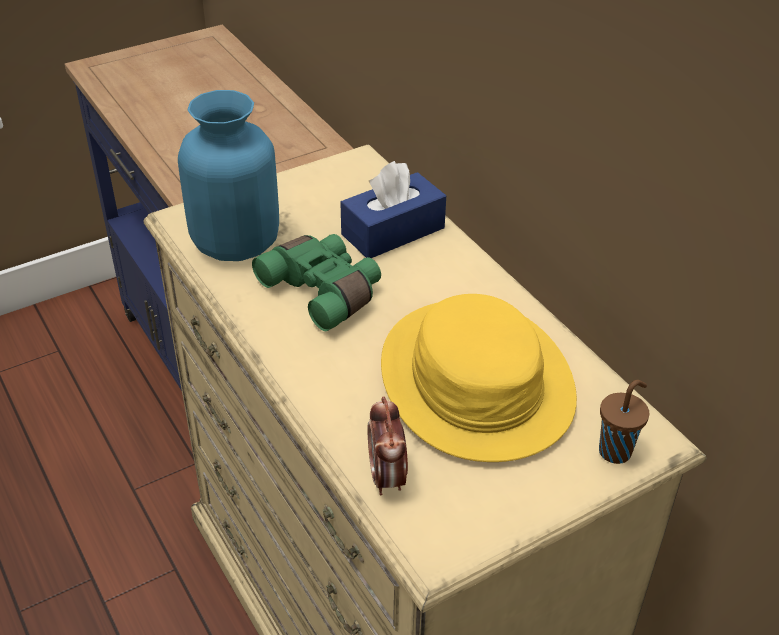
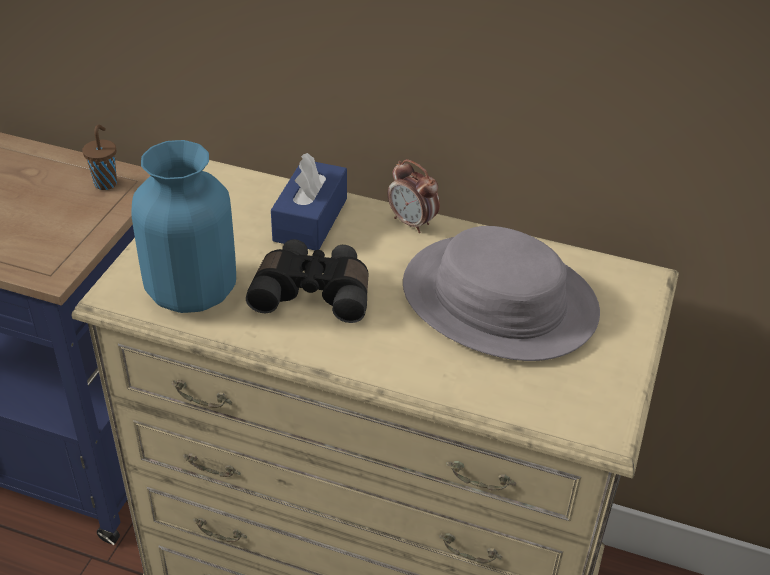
camera: 40 degrees left, 0 degrees up
(324, 291) = (313, 292): green binoculars -> black binoculars
(387, 477) = (521, 401): alarm clock -> alarm clock (412, 223)
(475, 381) = (498, 300): yellow hat -> grey hat
(616, 451) = (634, 297): brown cup -> brown cup (106, 183)

